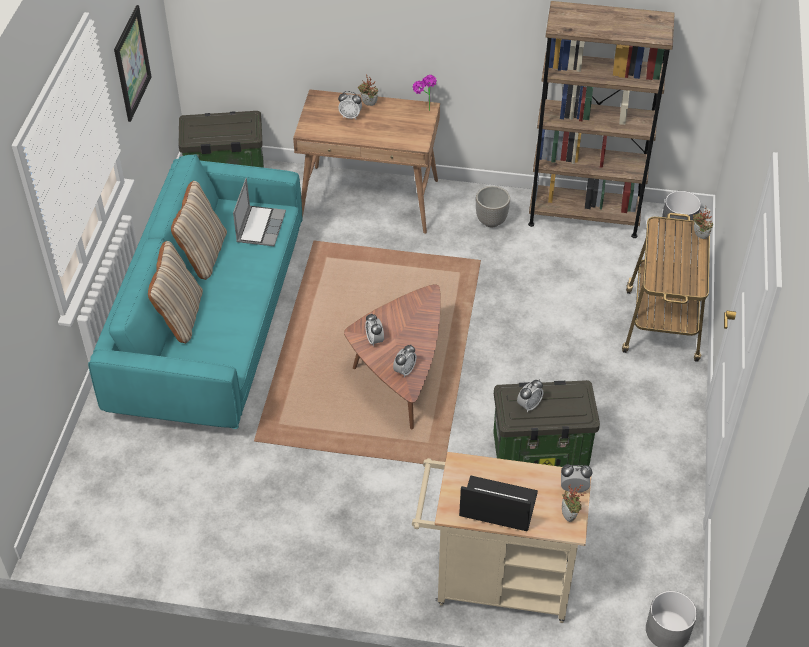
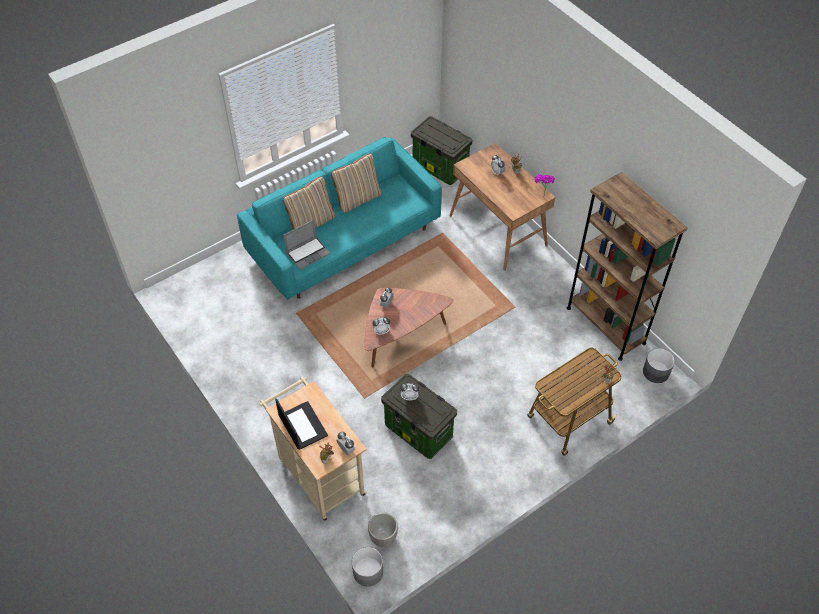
camera: 45 degrees right, 5 degrees up
(132, 63) = (381, 68): picture -> none
(260, 226) = (400, 203): laptop -> laptop (308, 253)
(491, 221) = (548, 290): planter -> planter (383, 537)

